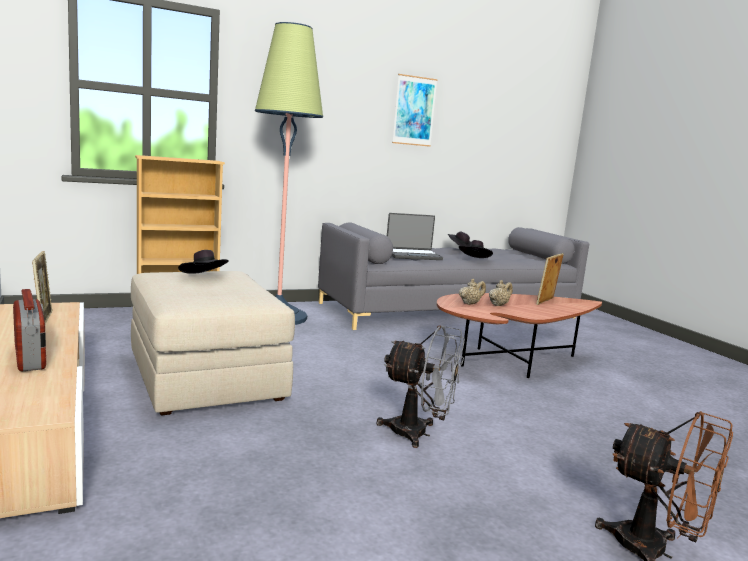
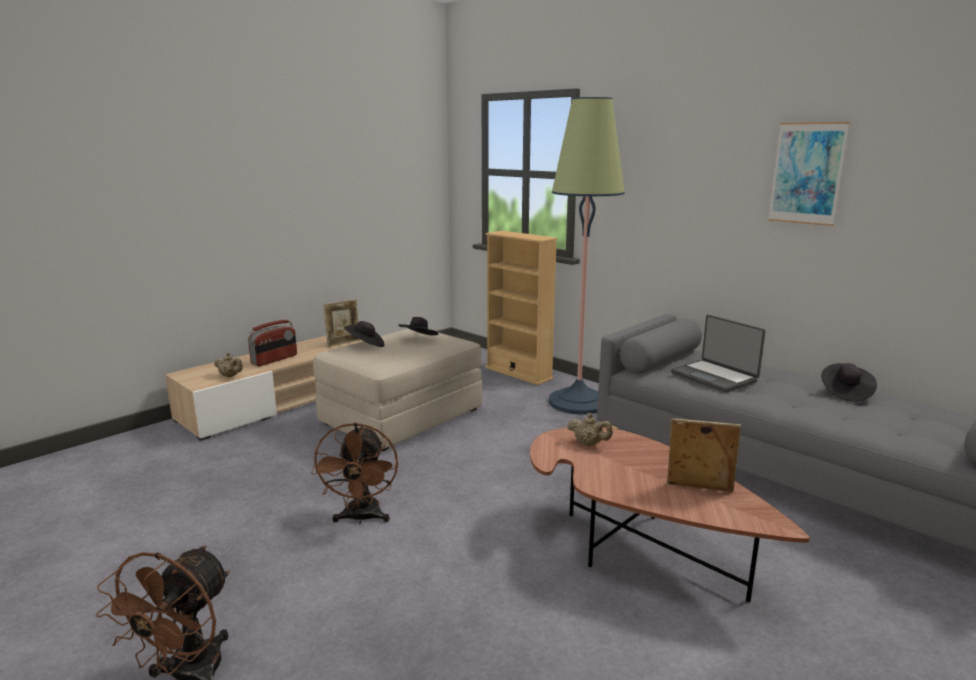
camera: 70 degrees right, 5 degrees up
(418, 434) = (361, 518): grey fan -> brown fan
(474, 260) = (785, 407): black hat -> black hat (365, 345)
(498, 305) = (614, 459): beige teapot -> beige teapot (230, 376)

